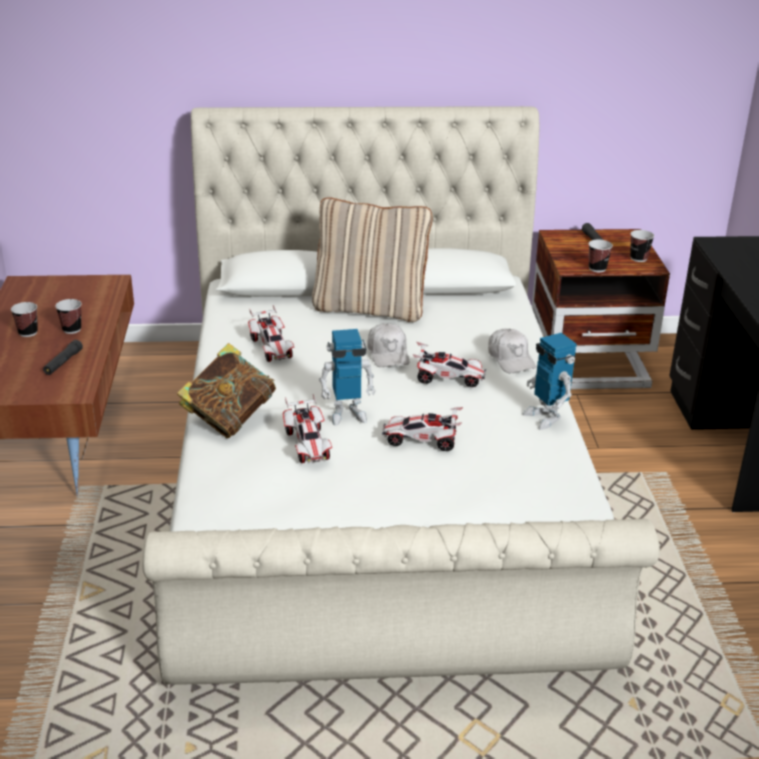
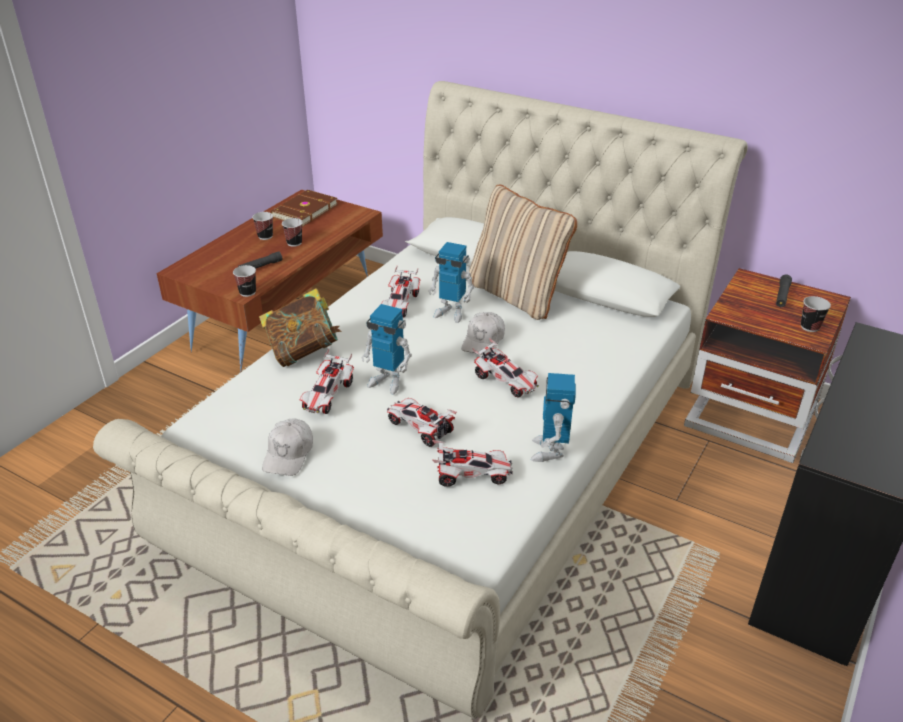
camera: 35 degrees right, 5 degrees up
(40, 296) = (303, 210): none -> brown book
(329, 340) = (451, 312): none -> toy robot
(508, 458) = (471, 475): none -> toy car
(511, 359) = (584, 383): white cap -> white cap (289, 454)
(597, 268) = (751, 324): cup -> cup (247, 292)

